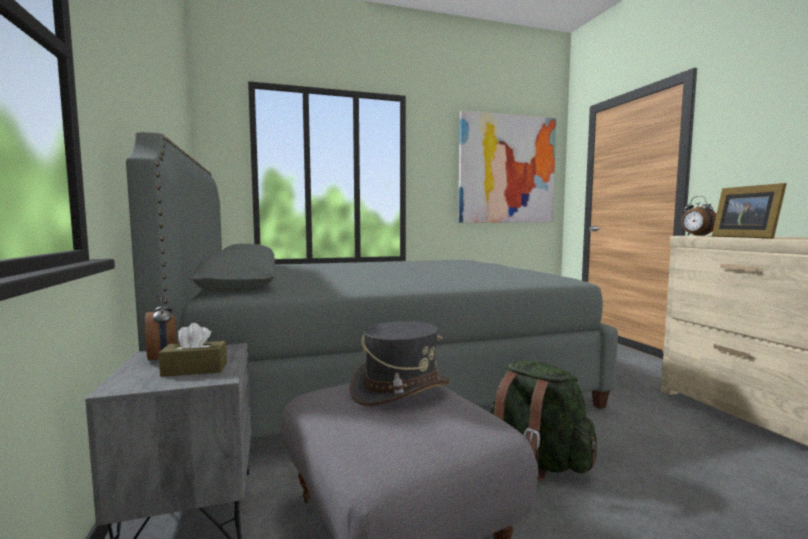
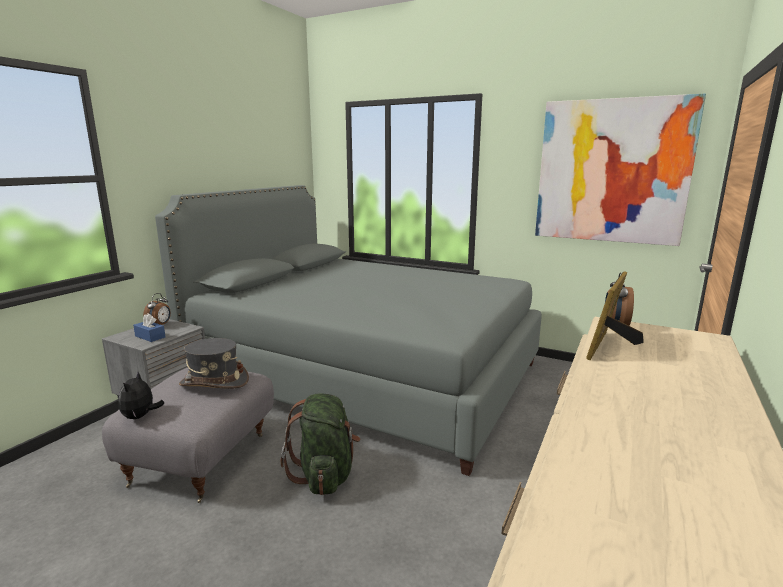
camera: 45 degrees right, 10 degrees up
(195, 369) = (150, 337): brown tissue box -> blue tissue box
(421, 458) = (140, 416): none -> plush toy

